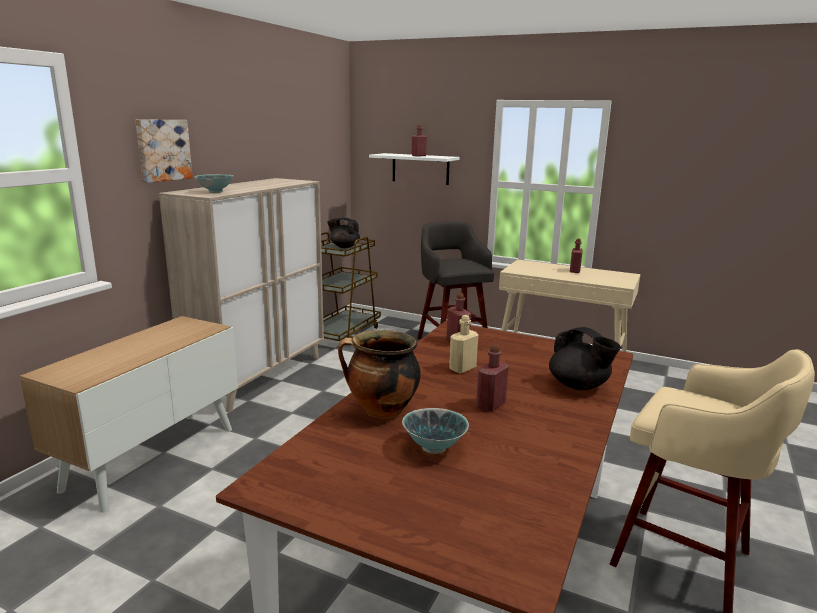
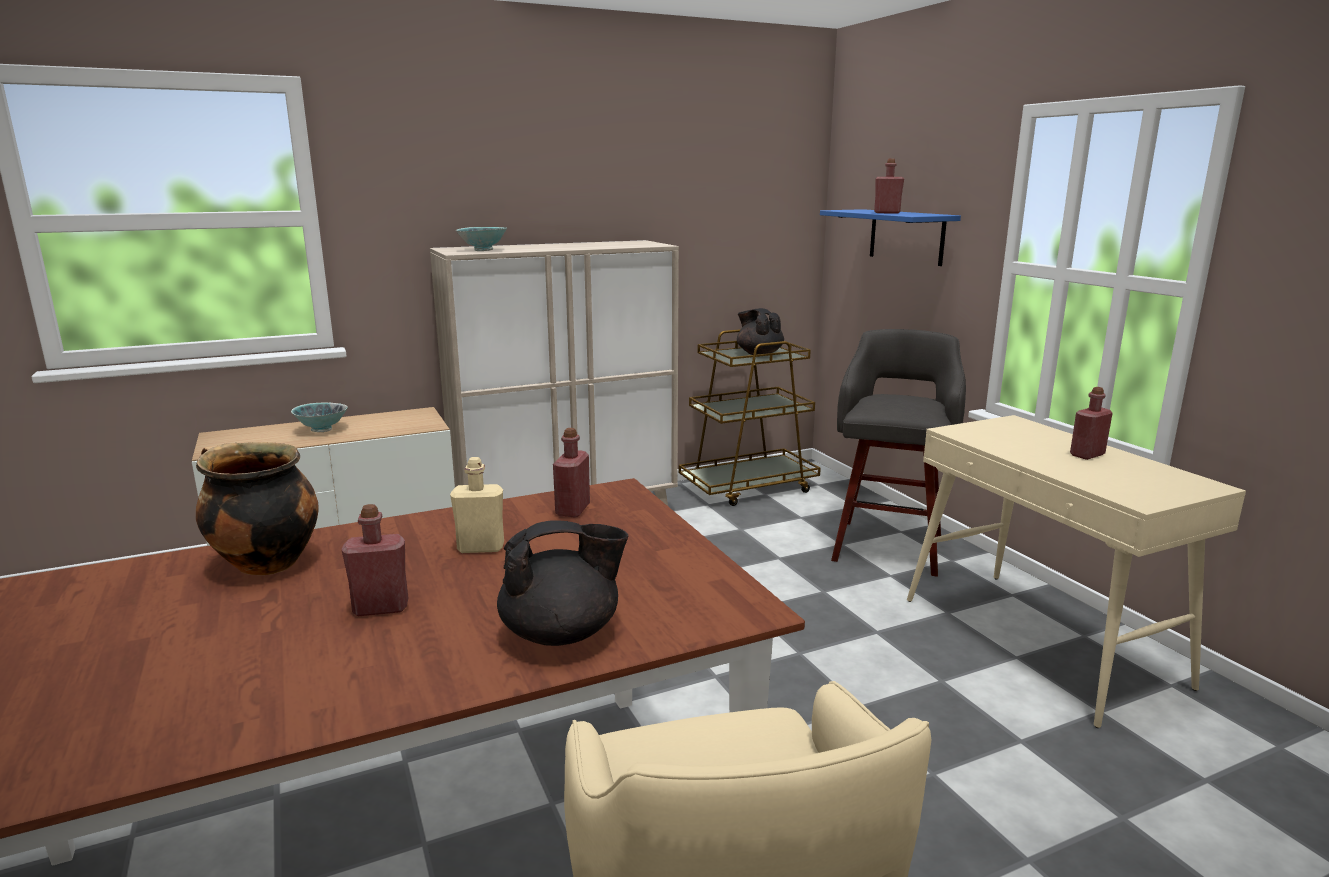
camera: 40 degrees right, 0 degrees up
(162, 150) = (442, 193): picture -> none
(420, 169) = (906, 236): white shelf -> blue shelf
(434, 448) = (189, 630): bowl -> bowl (321, 430)
(579, 386) = (563, 633): black teapot -> black teapot turned 105 degrees counterclockwise

